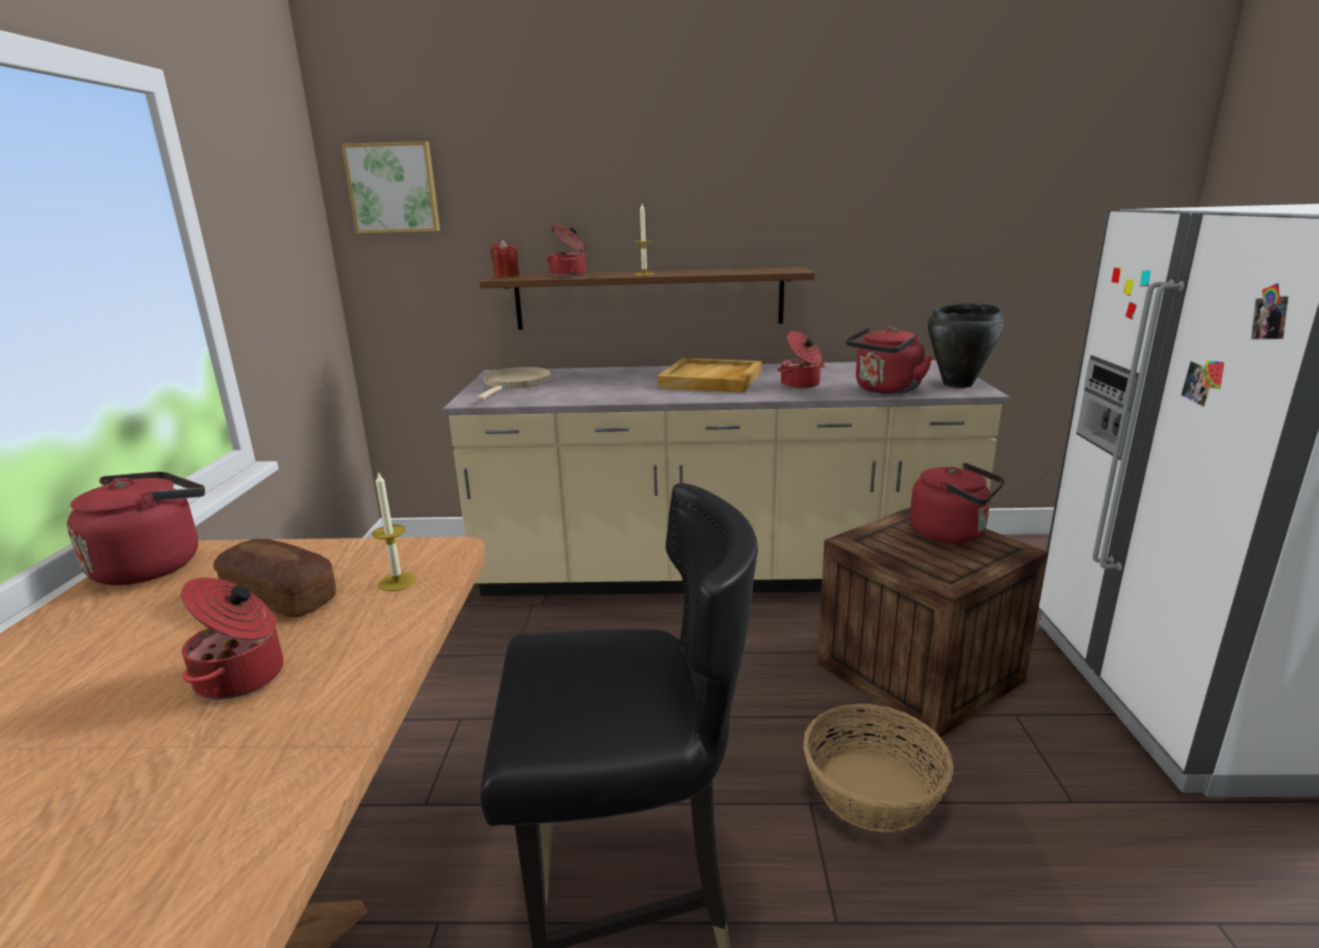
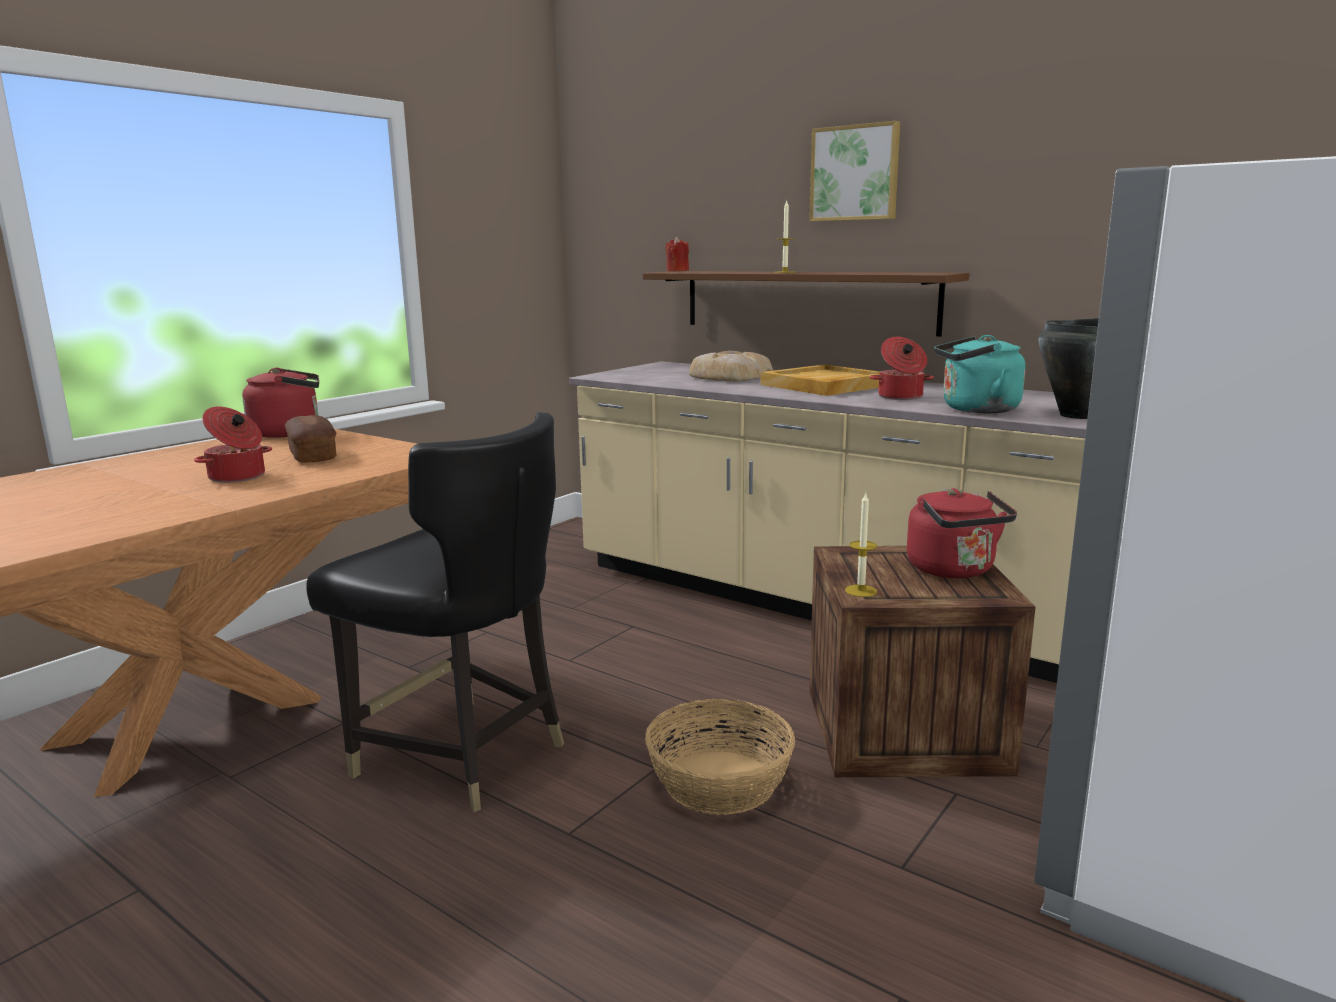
camera: 35 degrees right, 5 degrees down
(393, 188) = (609, 191): picture -> picture (855, 173)
(397, 582) = (376, 461): candle -> candle (860, 591)
(515, 384) = (657, 370): beige frying pan -> none
(569, 275) = (726, 271): cooking pot -> none
(603, 381) = (729, 376): none -> bread
(885, 390) = (975, 410): red kettle -> turquoise kettle

